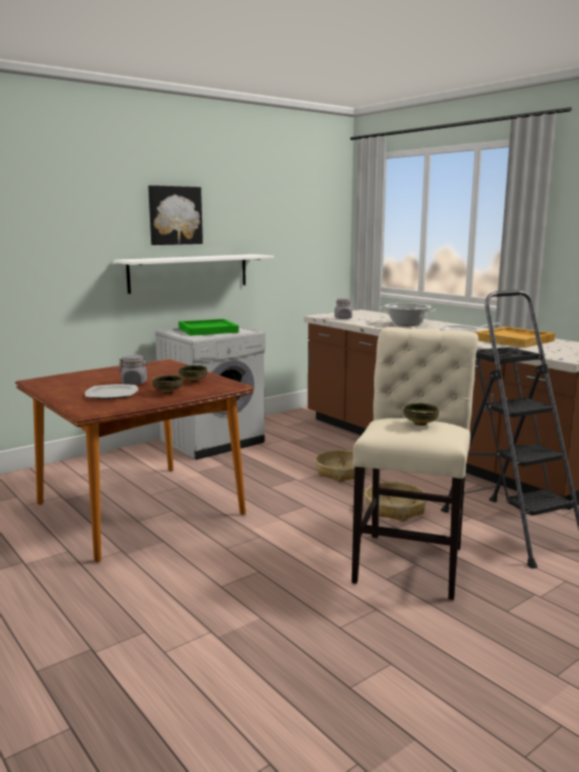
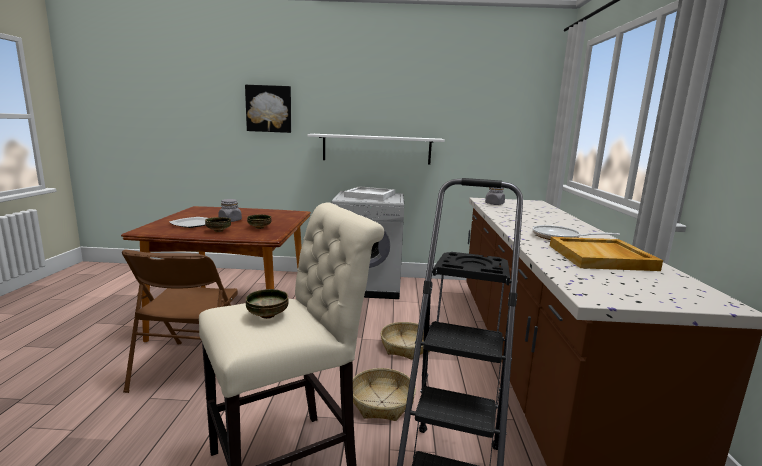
camera: 40 degrees right, 0 degrees up
(174, 215) = (367, 102): picture -> picture (269, 109)
(204, 555) = (191, 368): none -> brown chair
(208, 330) = (370, 195): green tray -> white tray
(407, 324) = (535, 218): cooking pot -> none

